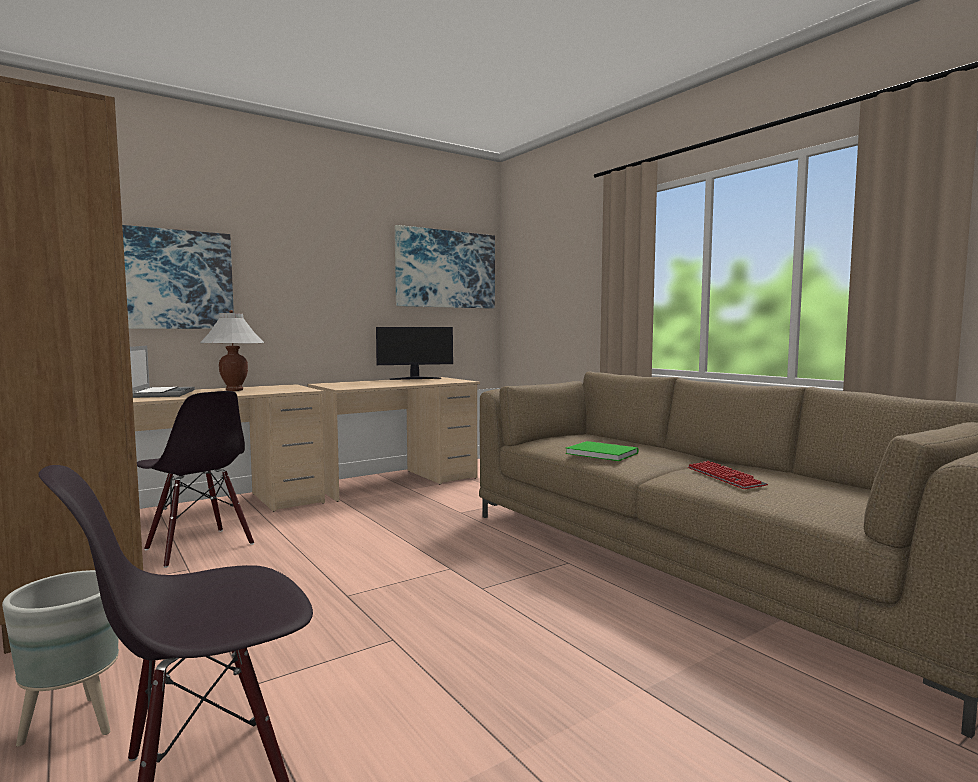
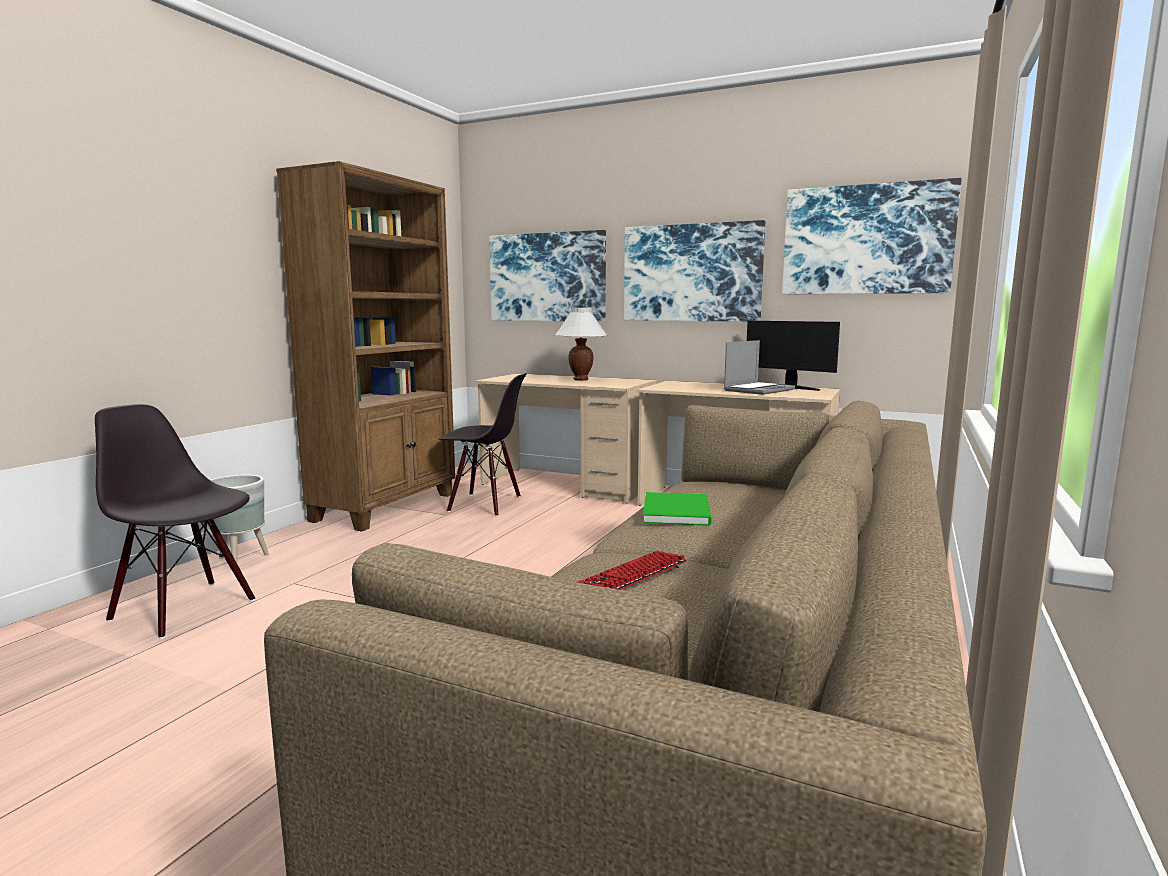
camera: 60 degrees right, 5 degrees up
(162, 394) = (530, 377): laptop -> laptop (758, 390)
(198, 547) = (484, 504): black chair -> black chair turned 90 degrees counterclockwise
(321, 284) = (691, 273): none -> picture

